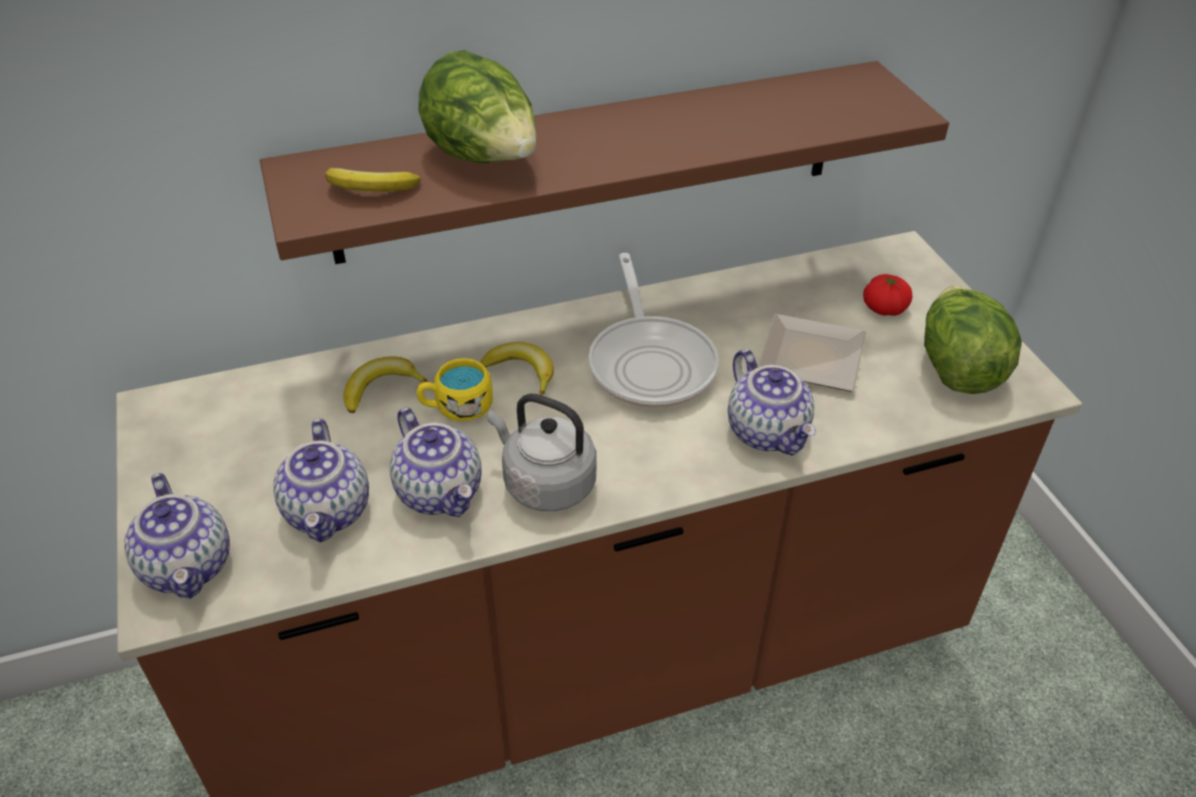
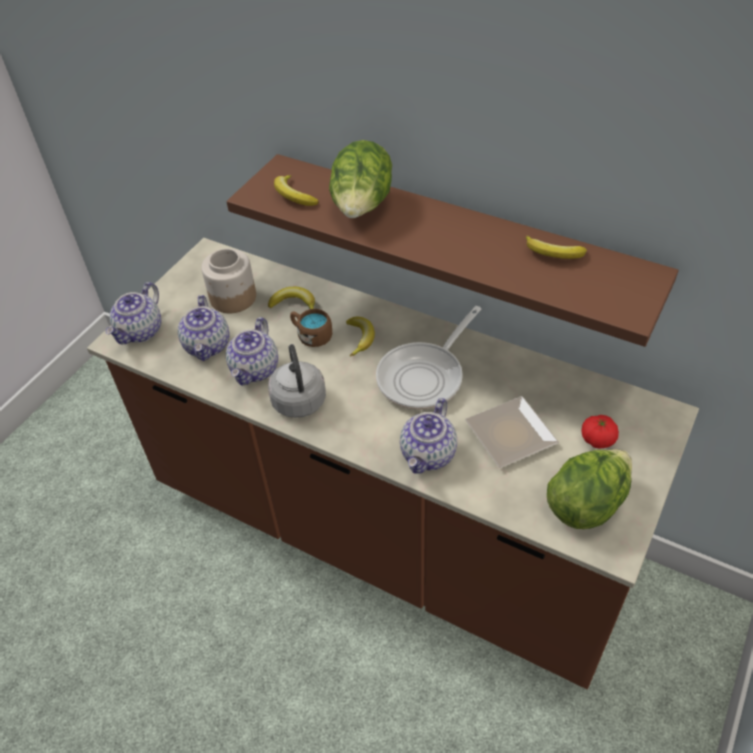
camera: 50 degrees right, 5 degrees up
(279, 435) = (232, 298): none -> jar
(329, 512) = (208, 346): teapot -> teapot turned 45 degrees counterclockwise
(457, 407) = (311, 335): yellow mug -> brown mug
(759, 101) = (553, 254): none -> banana

